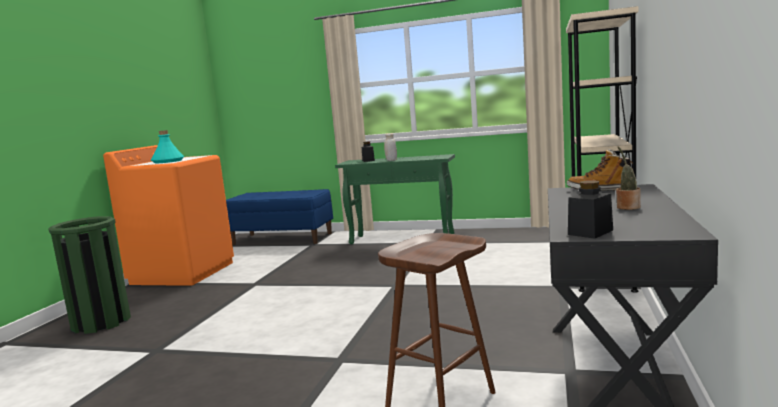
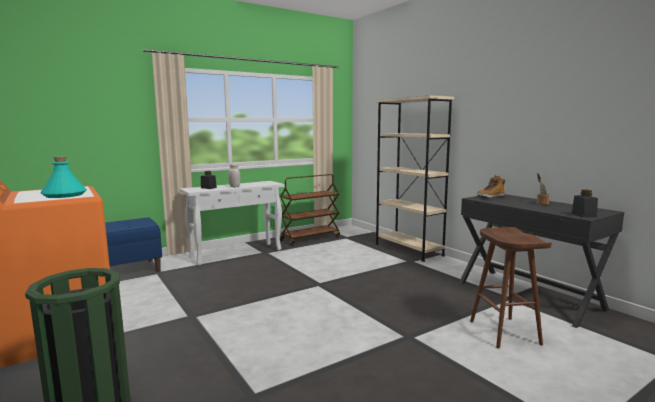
camera: 50 degrees left, 0 degrees up
(402, 239) = (237, 253): green console table -> white console table
(509, 236) = (310, 239): none -> brown cart

